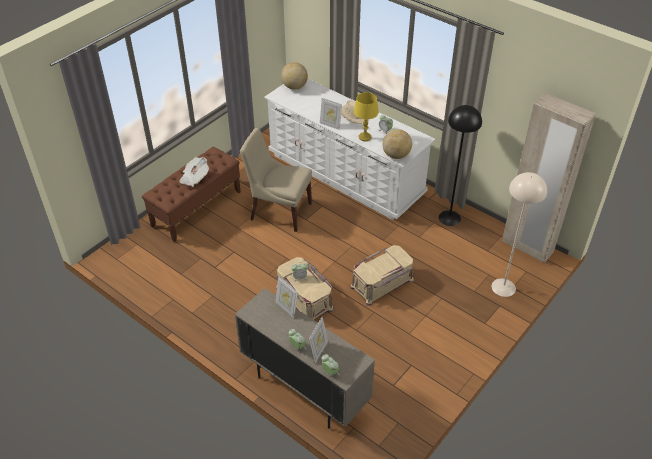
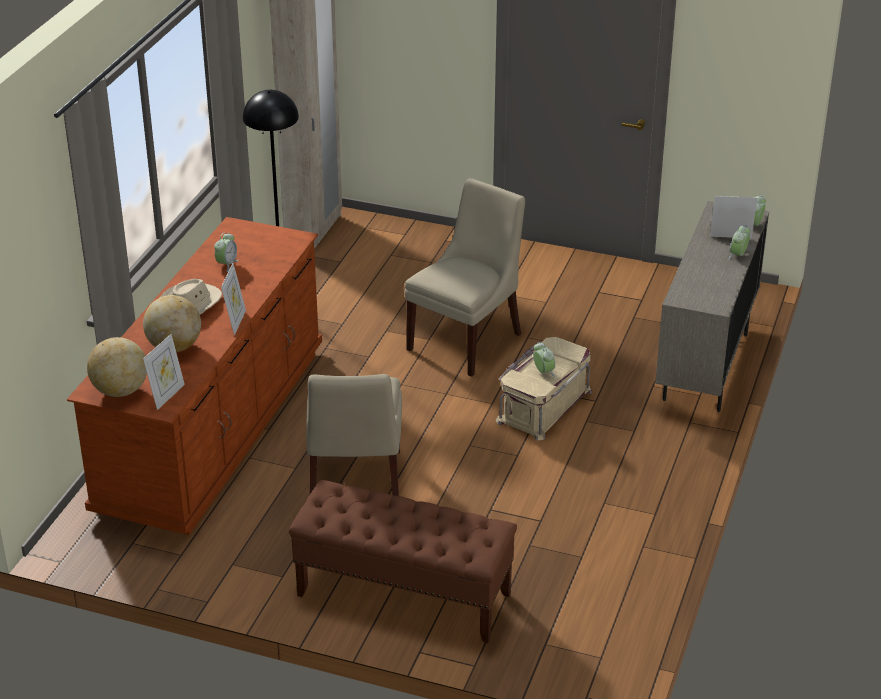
camera: 110 degrees left, 10 degrees down
(194, 178) = (408, 513): newspaper -> none
(286, 308) = (683, 277): picture frame -> picture frame (166, 395)
(345, 174) = (213, 430): white dresser -> brown dresser
(364, 137) = (256, 280): yellow table lamp -> none
(382, 284) = (467, 340): beige storage box -> beige chair
(396, 155) = (291, 243): globe -> globe (174, 347)
(503, 287) = (409, 241): beige floor lamp -> none

